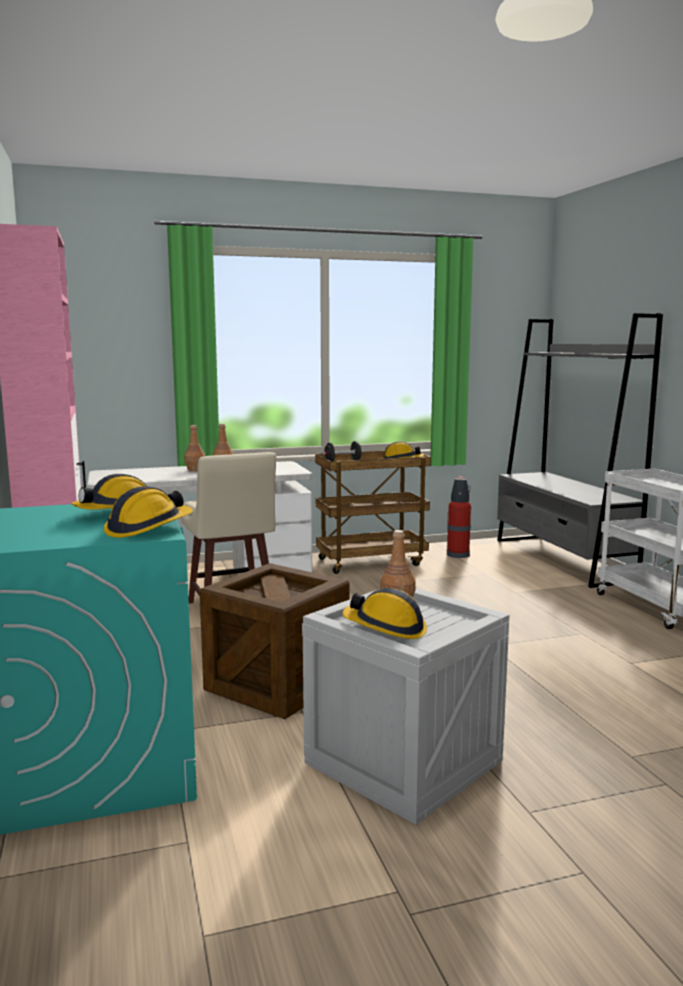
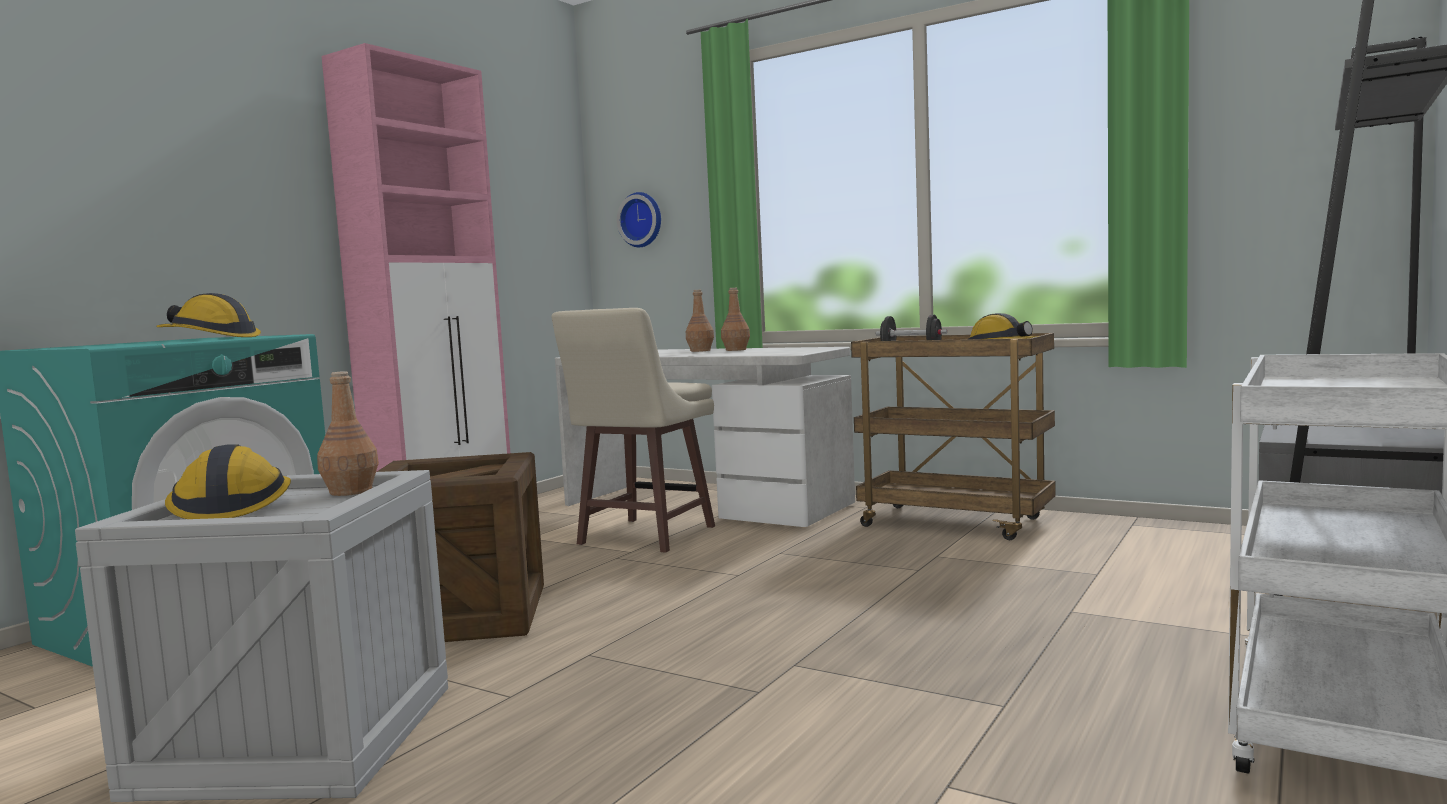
camera: 50 degrees right, 5 degrees down
(93, 362) = (642, 220): none -> wall clock
(148, 528) = (136, 344): hard hat -> none
(458, 554) = (1130, 540): fire extinguisher -> none

